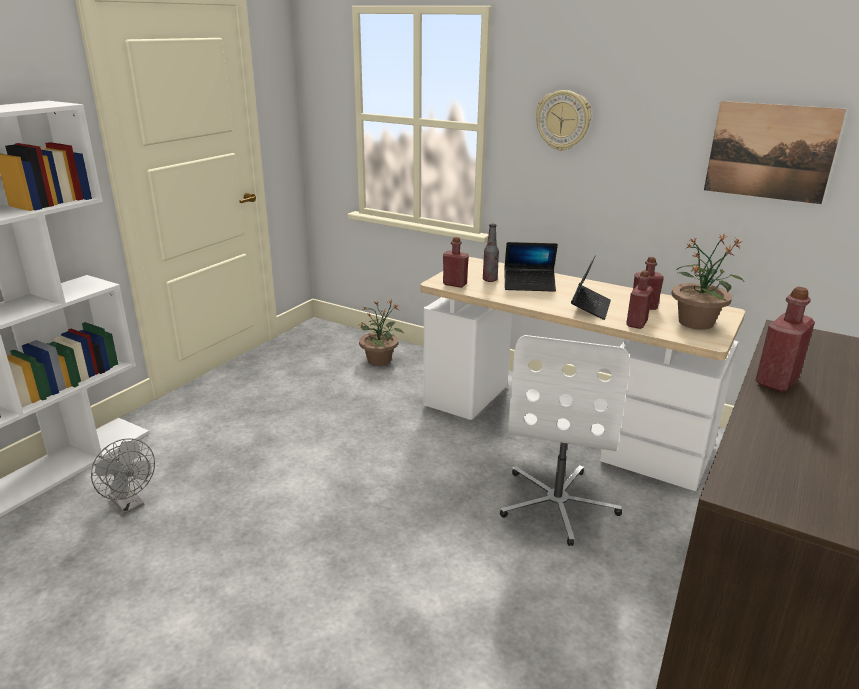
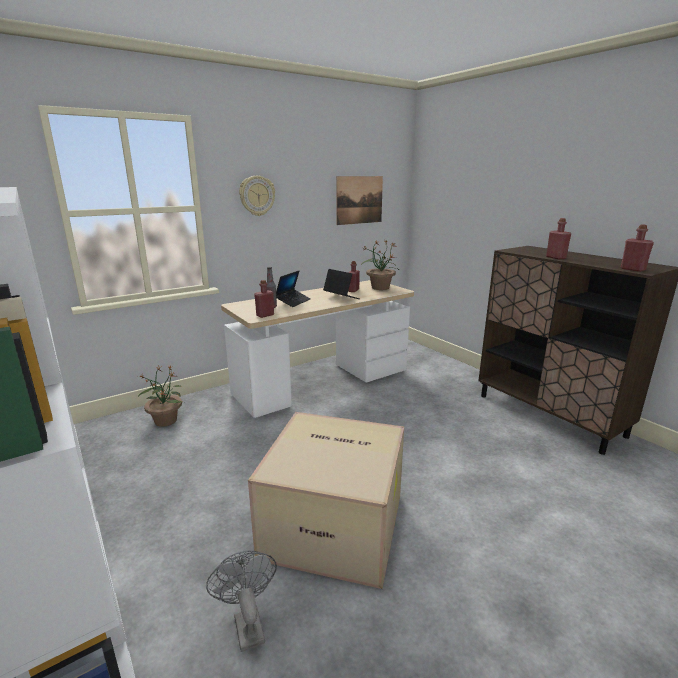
camera: 65 degrees left, 5 degrees down
(130, 504) = (247, 623): grey fan -> grey fan turned 90 degrees counterclockwise
(265, 520) = (336, 524): none -> cardboard box
(558, 503) = (392, 405): white office chair -> none
(636, 323) = (371, 295): red bottle -> red bottle (632, 269)

